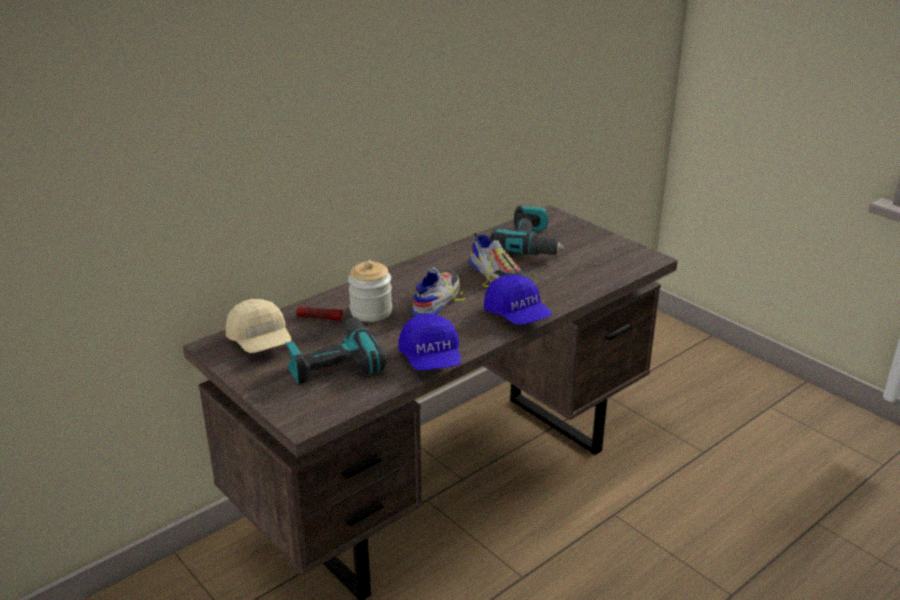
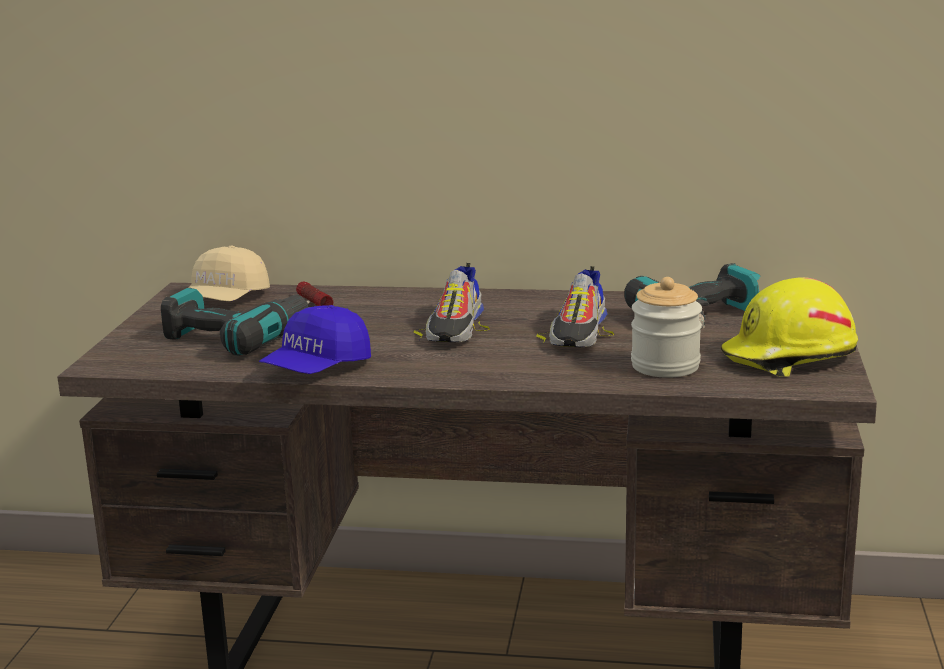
camera: 50 degrees right, 10 degrees down
(371, 312) = (369, 314): jar -> jar (665, 366)
(436, 299) = (456, 328): shoe -> shoe turned 120 degrees clockwise
(517, 315) = (501, 371): blue cap -> none
(605, 250) = (789, 357): none -> yellow hard hat

